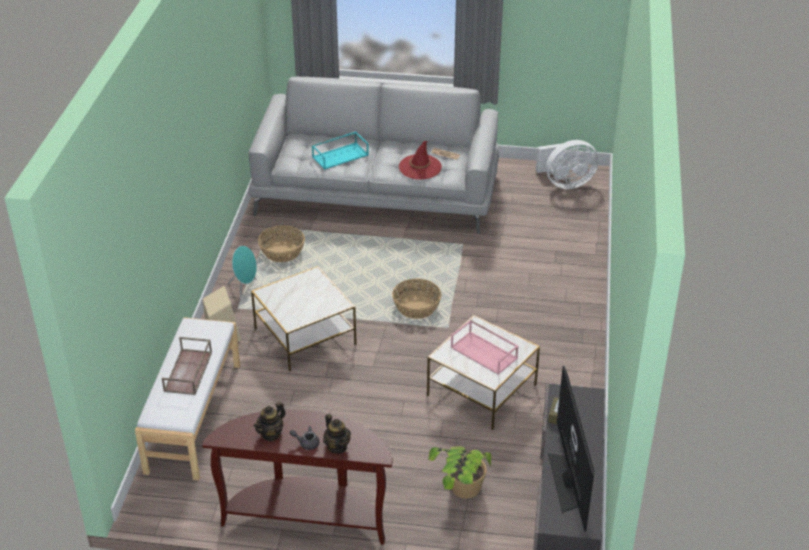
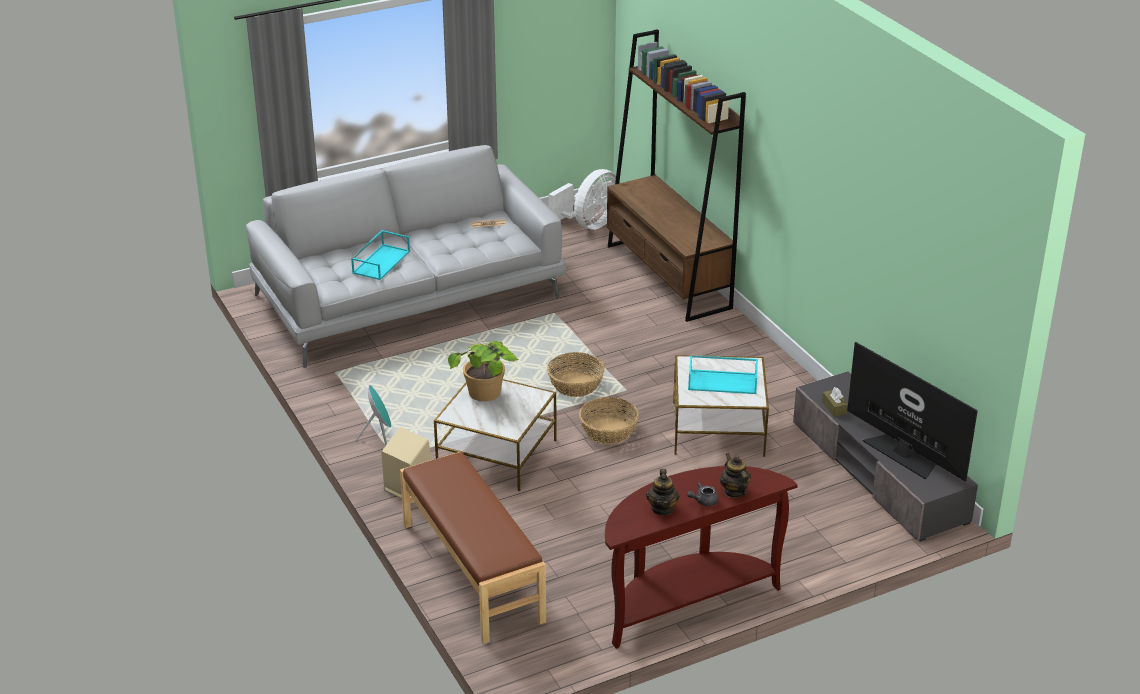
camera: 35 degrees left, 5 degrees down
(188, 372) = (475, 511): brown tray -> none
(193, 417) = (471, 572): white bench -> brown bench
(282, 252) = (378, 389): basket -> basket (608, 431)
(337, 447) = (734, 491): teapot -> teapot turned 135 degrees counterclockwise
(420, 167) = (477, 244): red hat -> none
(460, 499) = (801, 523): potted plant -> potted plant (487, 402)
(484, 353) = (723, 381): pink tray -> turquoise tray
(580, 249) = (668, 277): none -> brown bookcase

